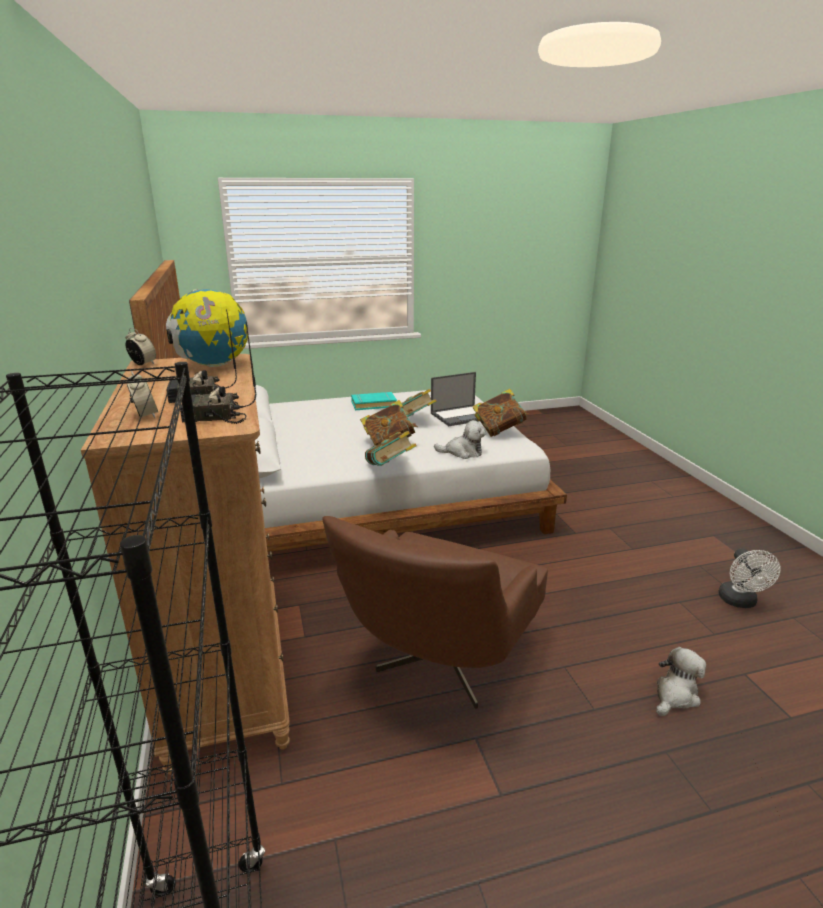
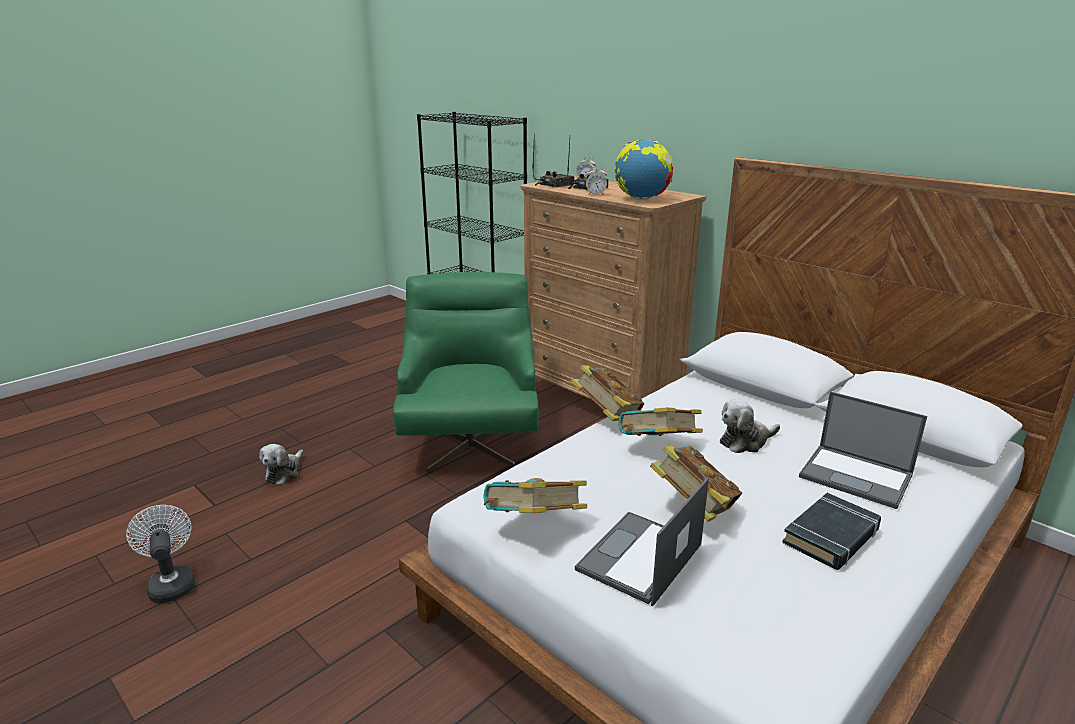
camera: 150 degrees right, 0 degrees up
(143, 364) = (688, 195): alarm clock -> alarm clock (596, 194)
(315, 414) = (857, 476): none -> laptop
(373, 404) = (831, 536): turquoise book -> black book
(438, 666) = (471, 439): brown armchair -> green armchair
(462, 452) = (551, 464): plush toy -> plush toy (745, 441)

